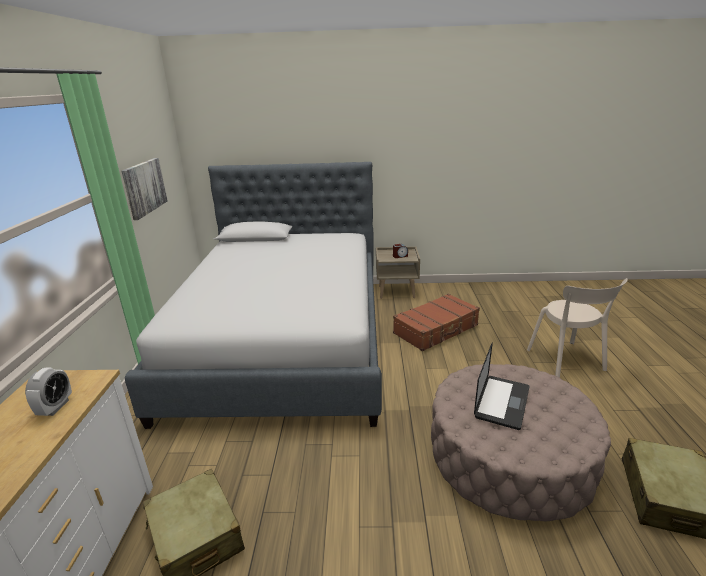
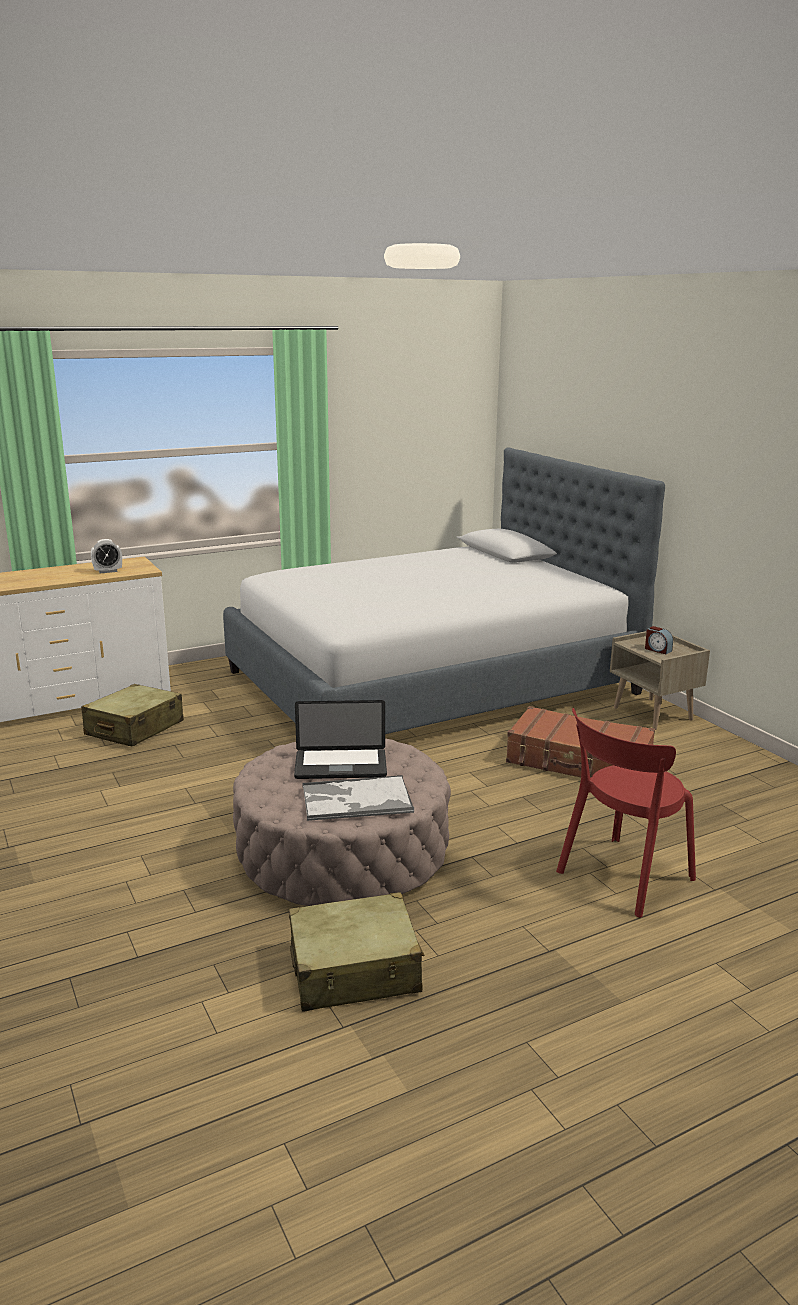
camera: 60 degrees right, 5 degrees down
(144, 187) = (390, 452): picture -> none
(561, 410) = (355, 800): none -> tray
(567, 362) = (621, 878): beige chair -> red chair

